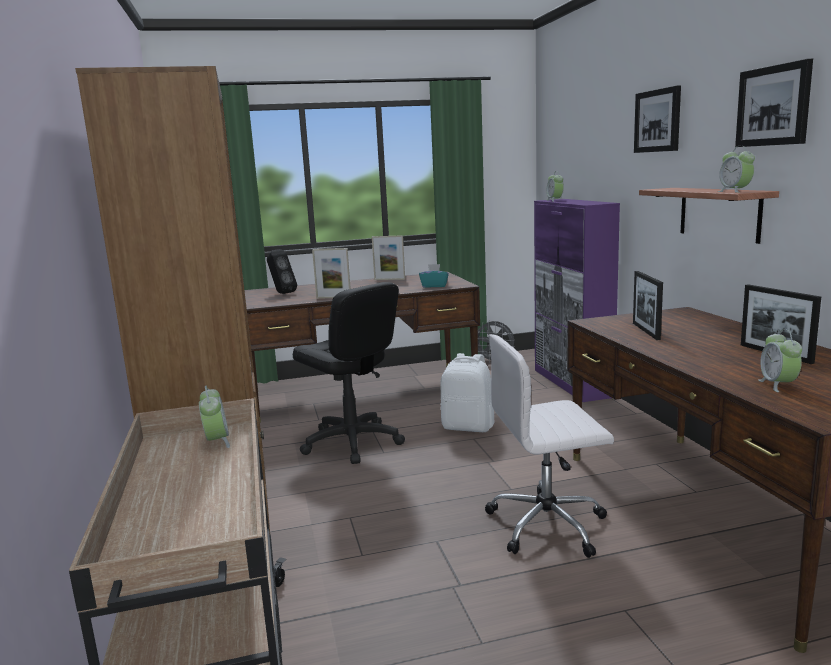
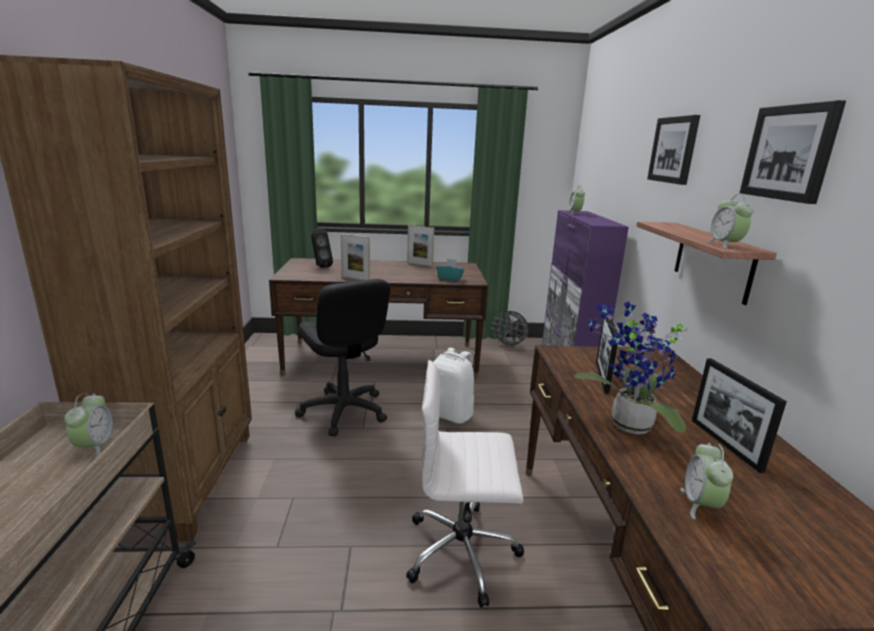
camera: 10 degrees right, 5 degrees up
(690, 355) = (626, 426): none -> potted plant

